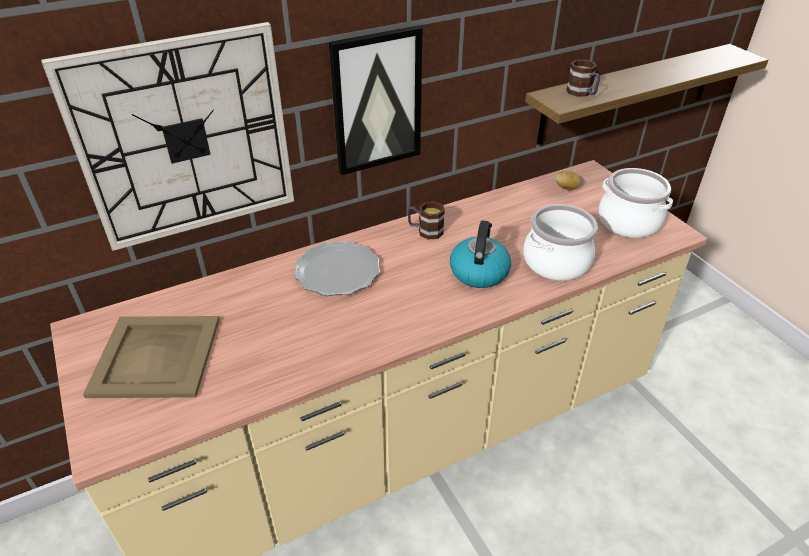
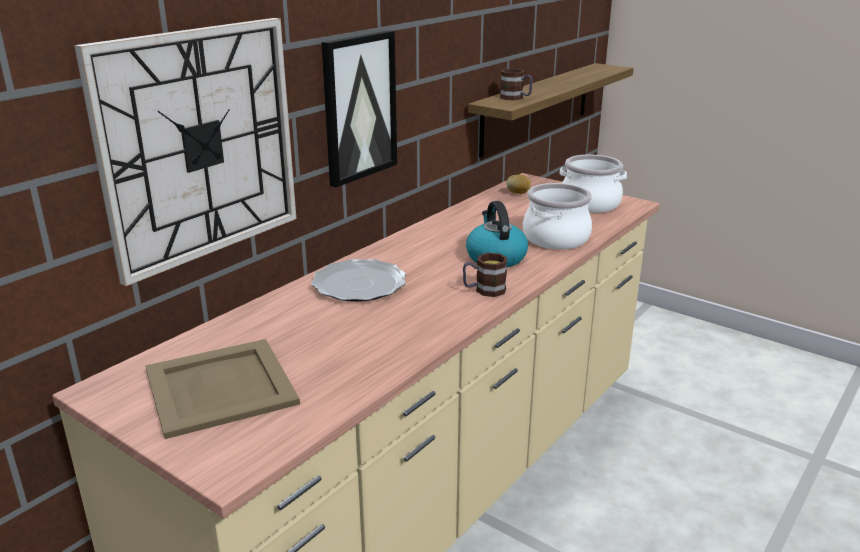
camera: 25 degrees left, 15 degrees down
(425, 231) = (418, 241): mug -> mug (484, 290)

